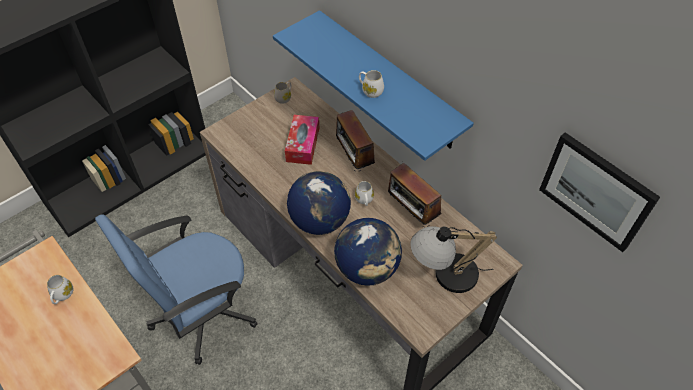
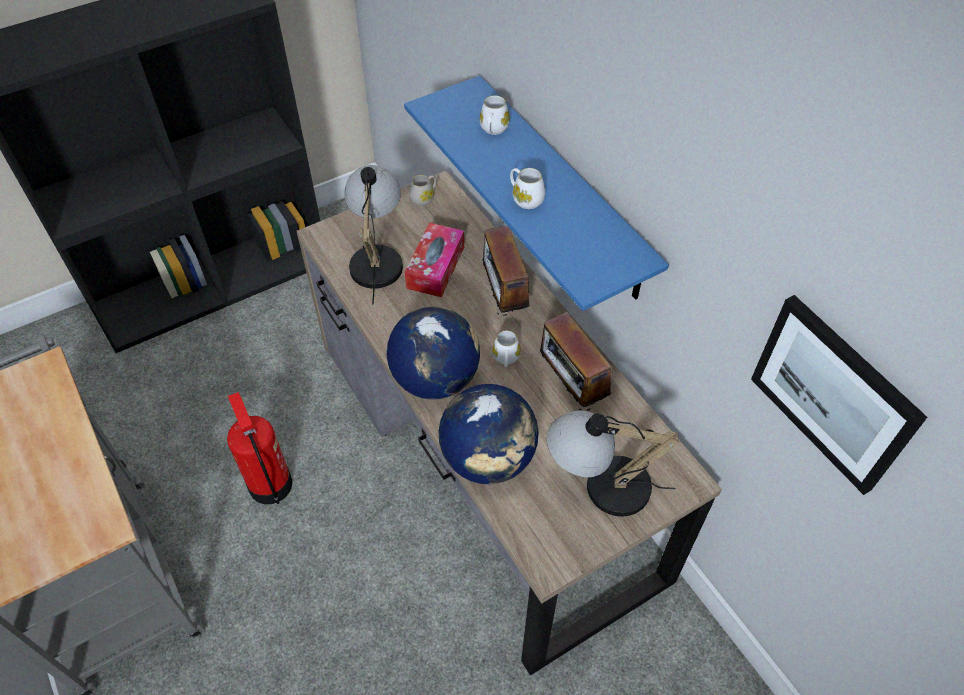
camera: 10 degrees right, 0 degrees up
(62, 295) = (52, 431): white mug -> white mug (493, 130)
(202, 312) = (270, 484): blue office chair -> fire extinguisher
(260, 143) = (377, 257): none -> table lamp

